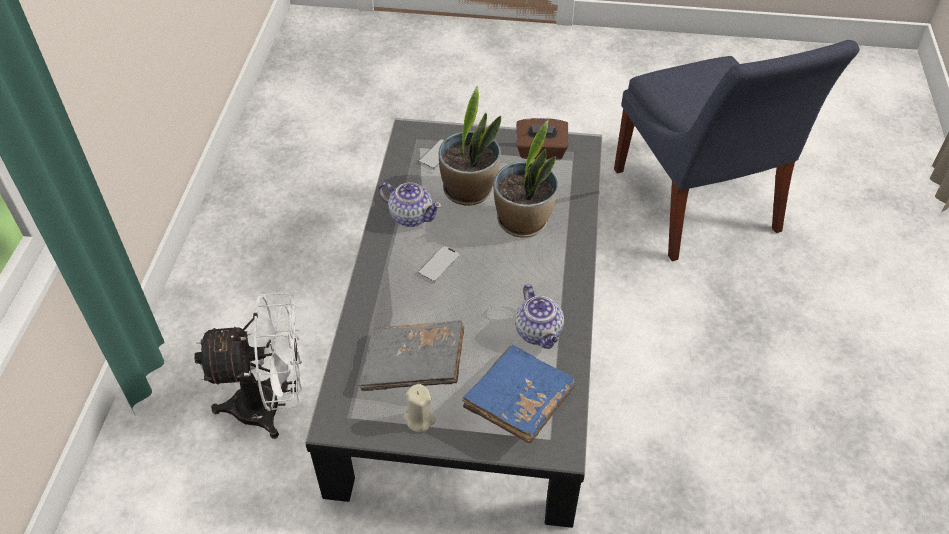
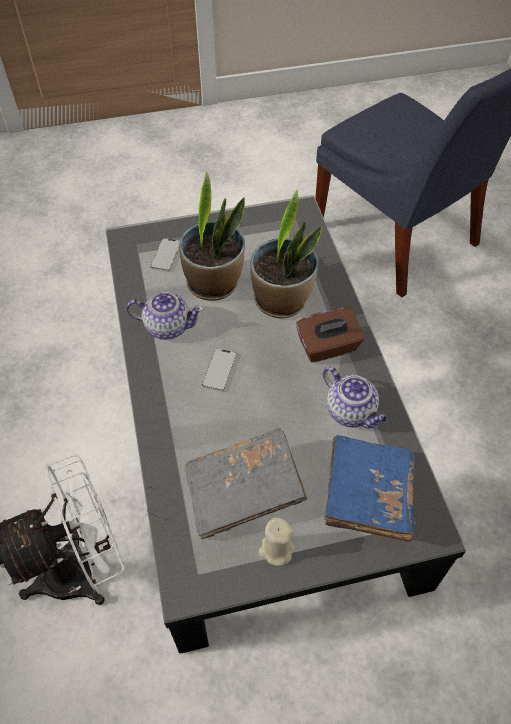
camera: 20 degrees left, 5 degrees up
(541, 152) = (265, 226): brown tissue box -> brown tissue box (328, 347)

